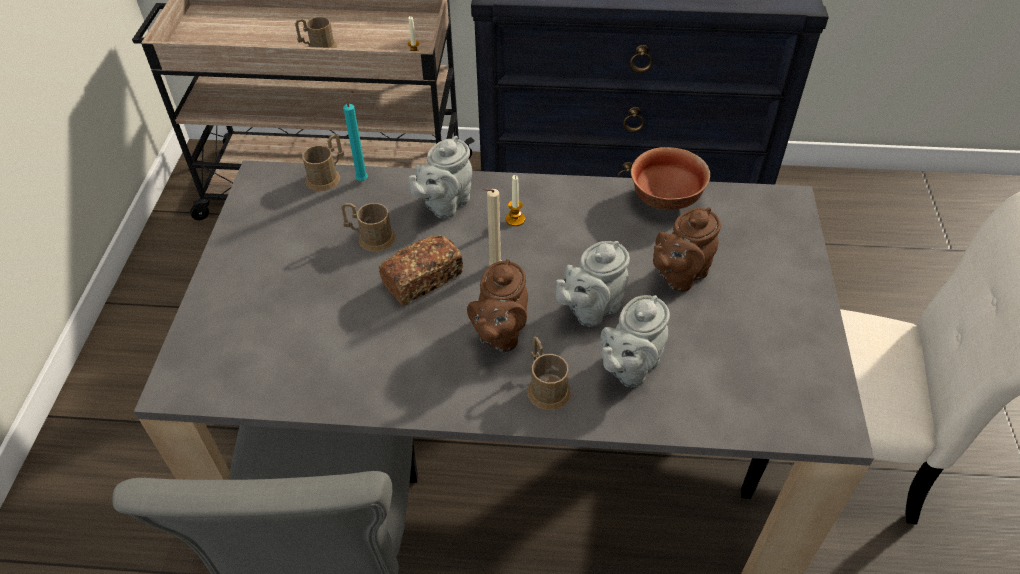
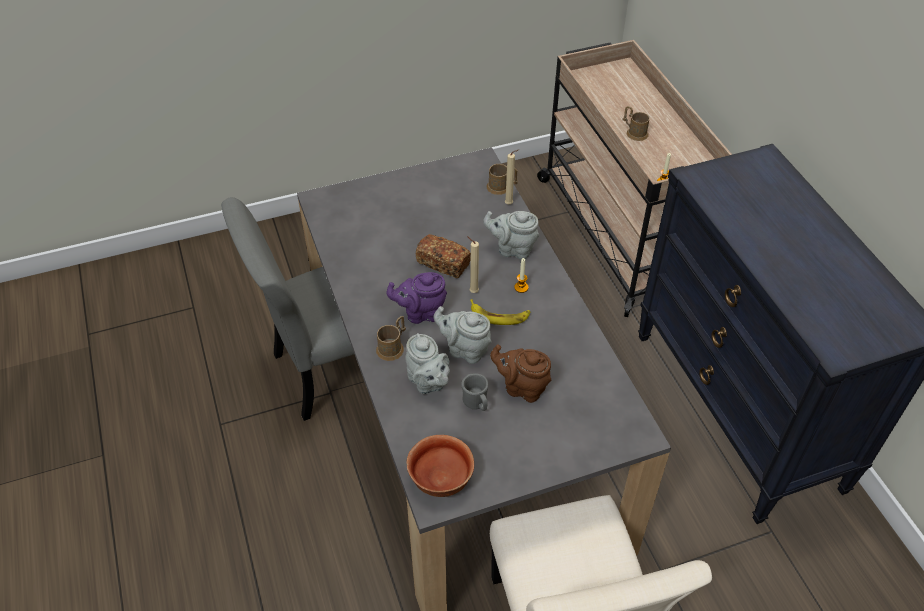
camera: 65 degrees right, 0 degrees up
(363, 179) = (510, 204): turquoise candle -> beige candle
(371, 238) = (463, 228): brown mug -> none
(500, 334) = (421, 313): brown teapot -> purple teapot
(550, 255) = (499, 315): none -> banana
(629, 367) = (428, 382): grey teapot -> grey teapot turned 135 degrees counterclockwise
(666, 200) = (593, 361): bowl -> bowl (440, 480)
(687, 328) = (476, 404): none -> grey mug

